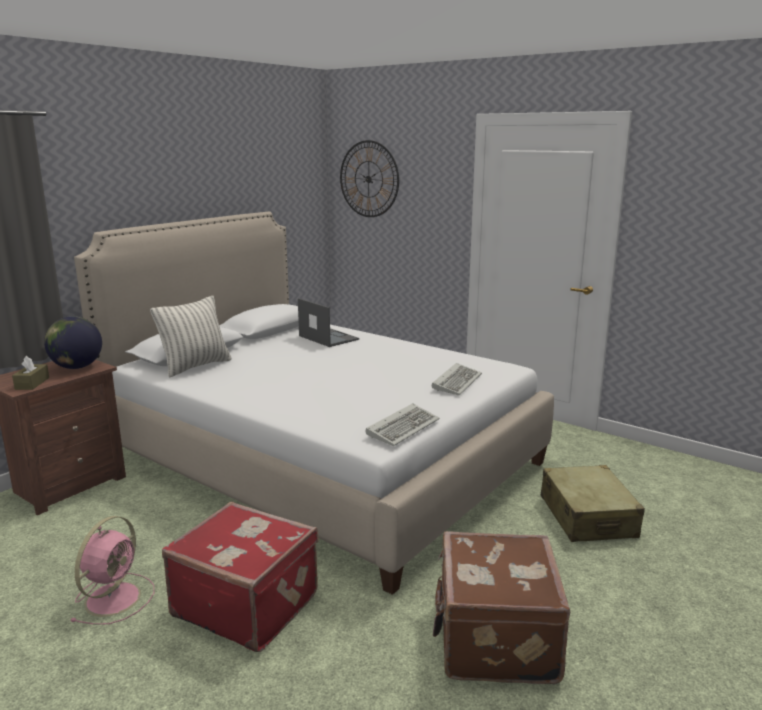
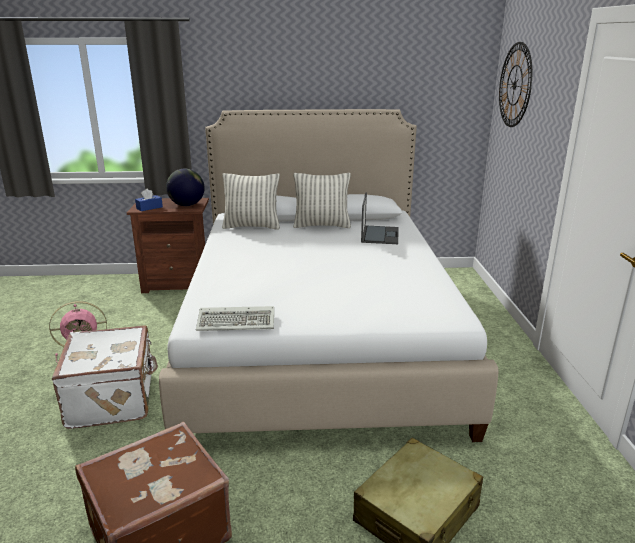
camera: 50 degrees right, 5 degrees up
(32, 383) = (149, 208): brown tissue box -> blue tissue box
(247, 604) = (114, 399): red suitcase -> white suitcase
(260, 345) = (322, 225): none -> pillow
(456, 382) = (372, 308): keyboard -> none

